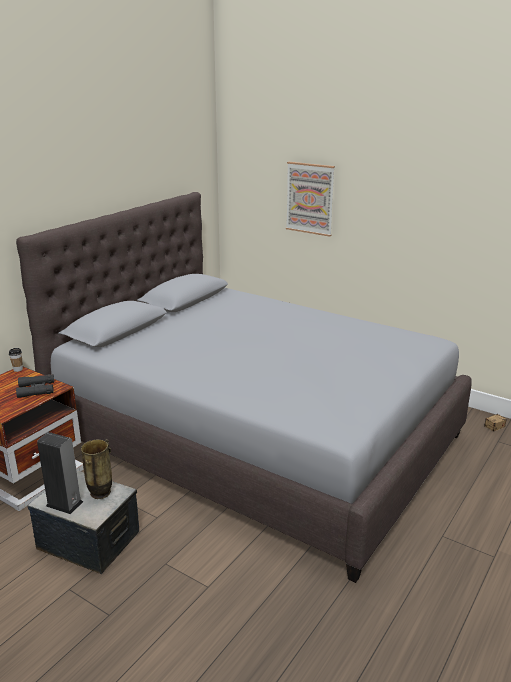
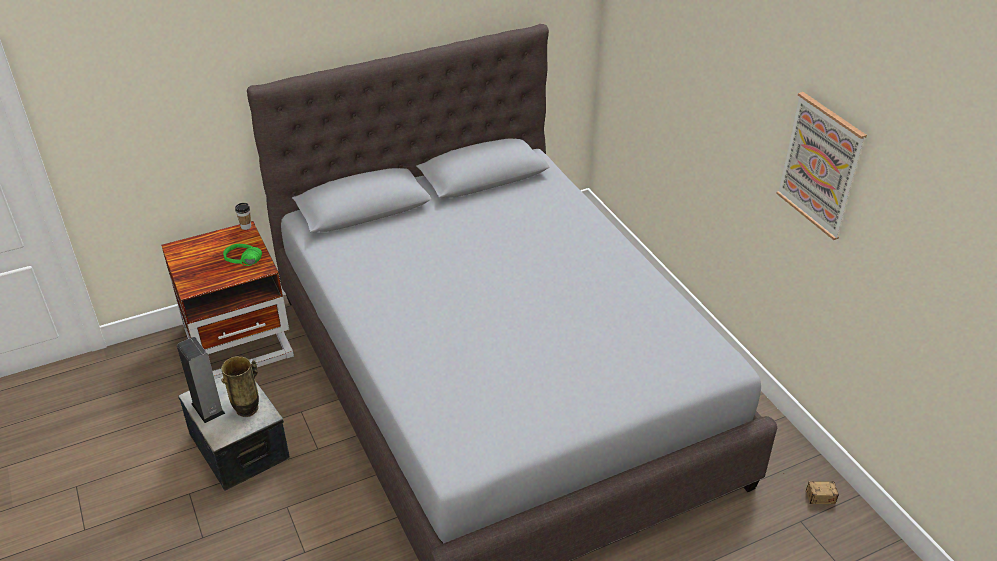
camera: 30 degrees right, 15 degrees up
(36, 389) = (241, 264): black binoculars -> green headphones
(310, 198) = (688, 76): picture -> picture (820, 165)

